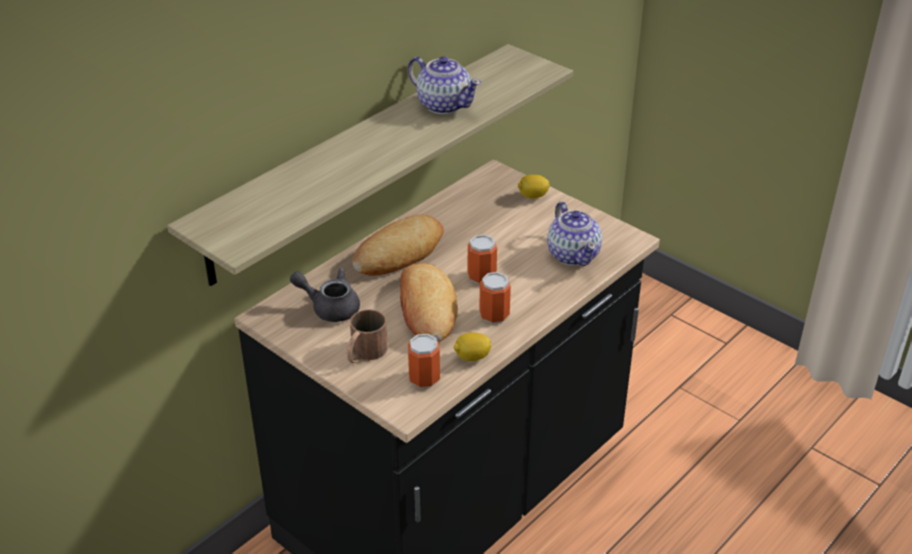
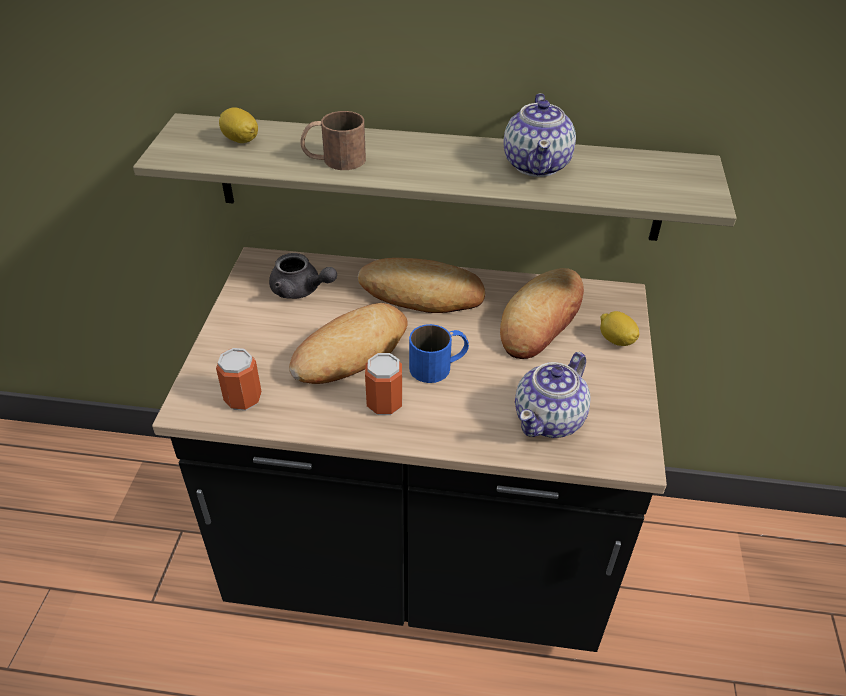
camera: 55 degrees right, 5 degrees up
(330, 307) = (301, 290): grey teapot -> grey teapot turned 135 degrees clockwise
(364, 353) = (251, 341): brown mug -> brown mug (334, 159)
(472, 357) = (302, 418): lemon -> lemon (240, 140)
(481, 276) = (439, 365): can -> blue mug
(483, 214) = (542, 319): none -> bread

